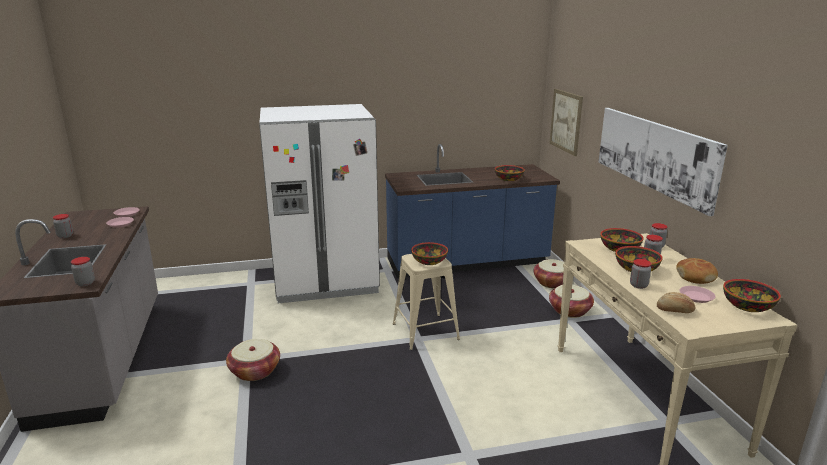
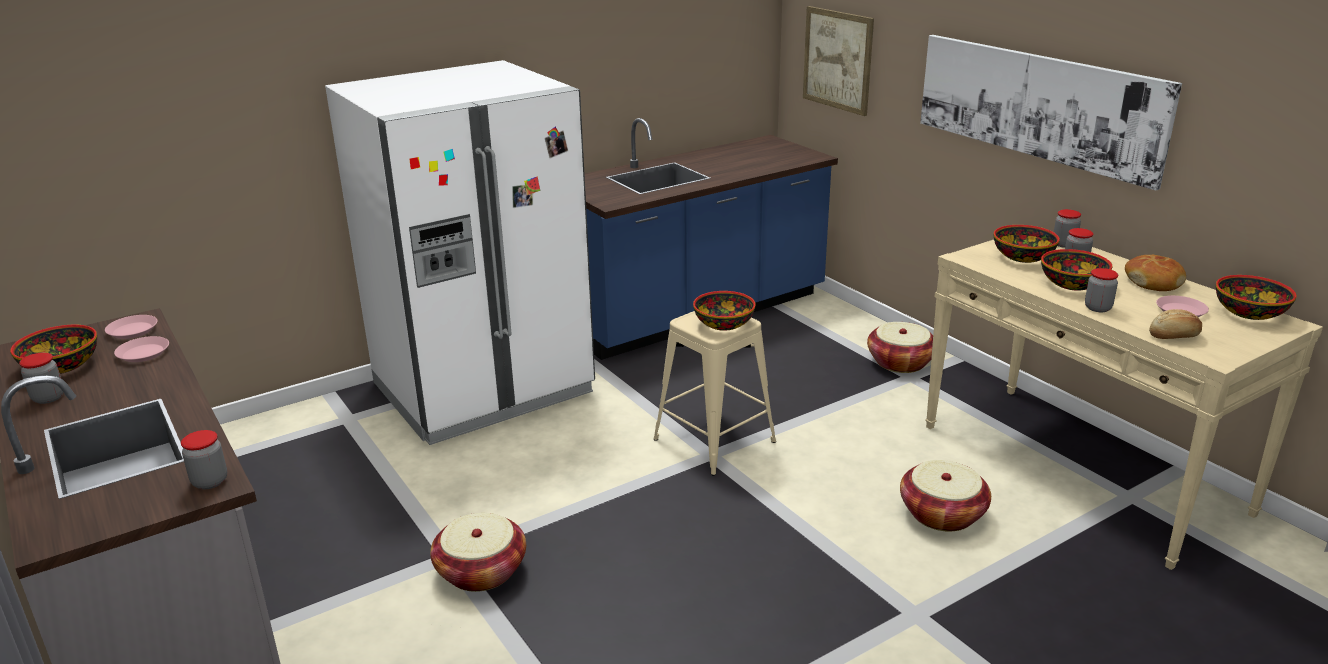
camera: 20 degrees left, 5 degrees up
(509, 179) = (761, 166): bowl -> bowl (63, 366)
(552, 283) = (846, 324): basket -> basket (942, 514)

